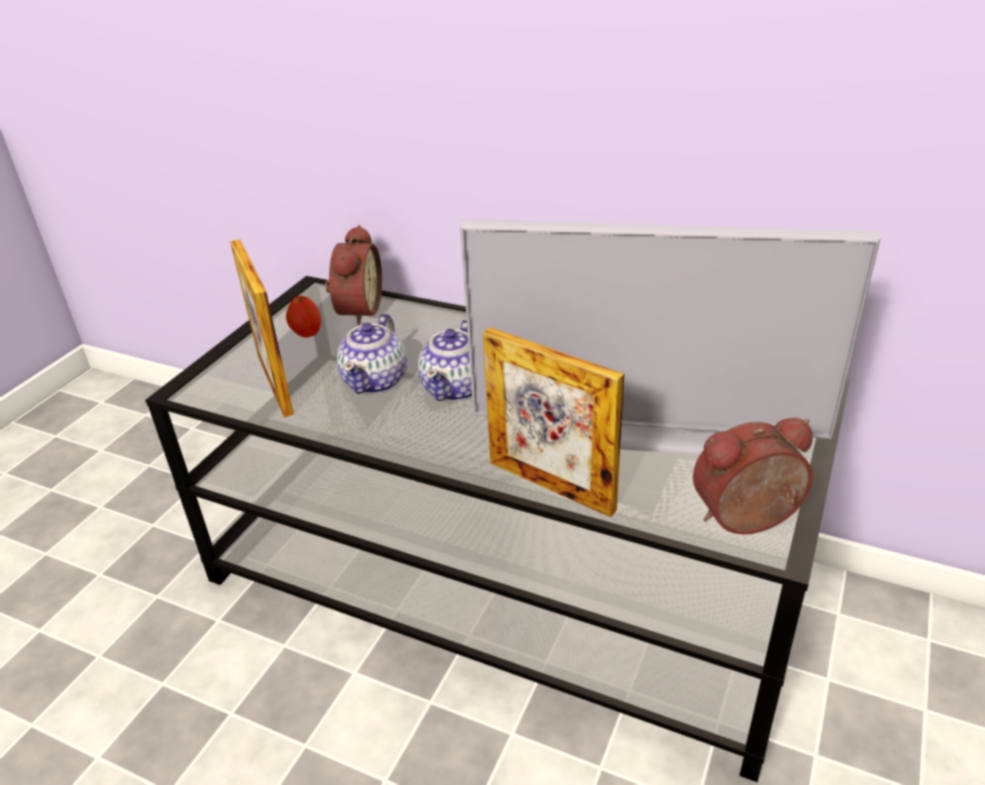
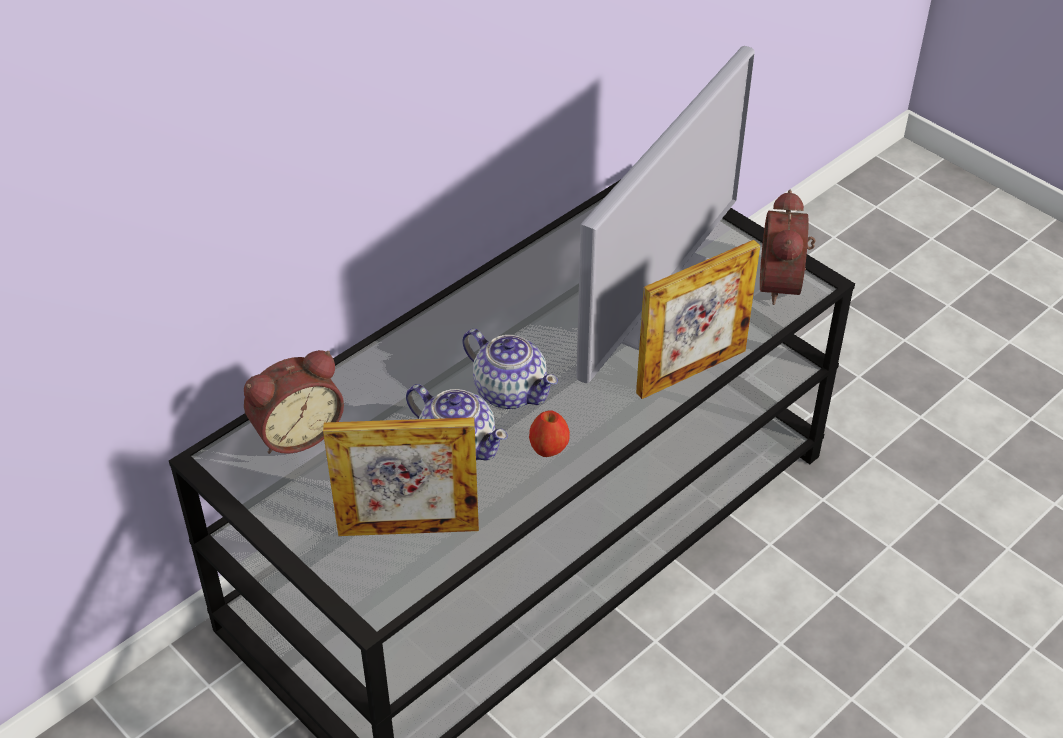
camera: 70 degrees left, 10 degrees up
(307, 334) = (318, 484): apple -> apple (548, 449)
(356, 310) = (296, 432): alarm clock -> alarm clock turned 120 degrees clockwise

